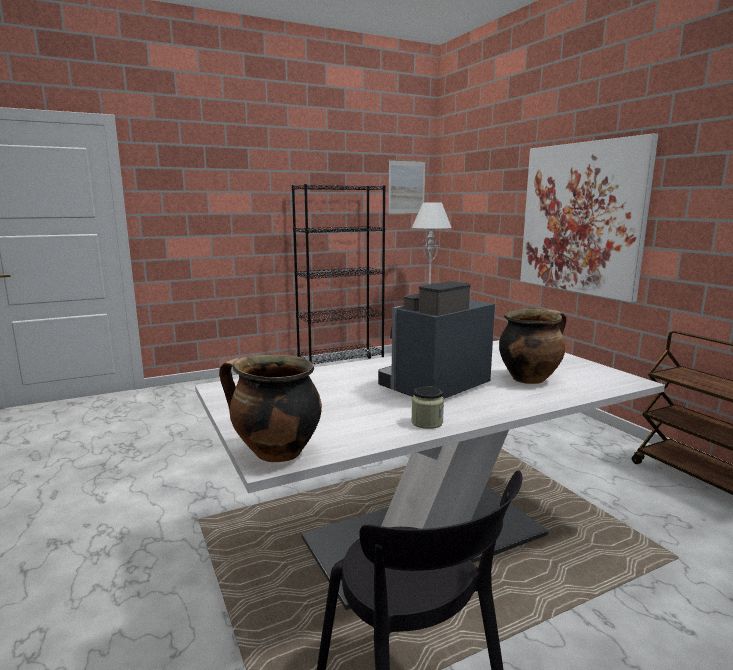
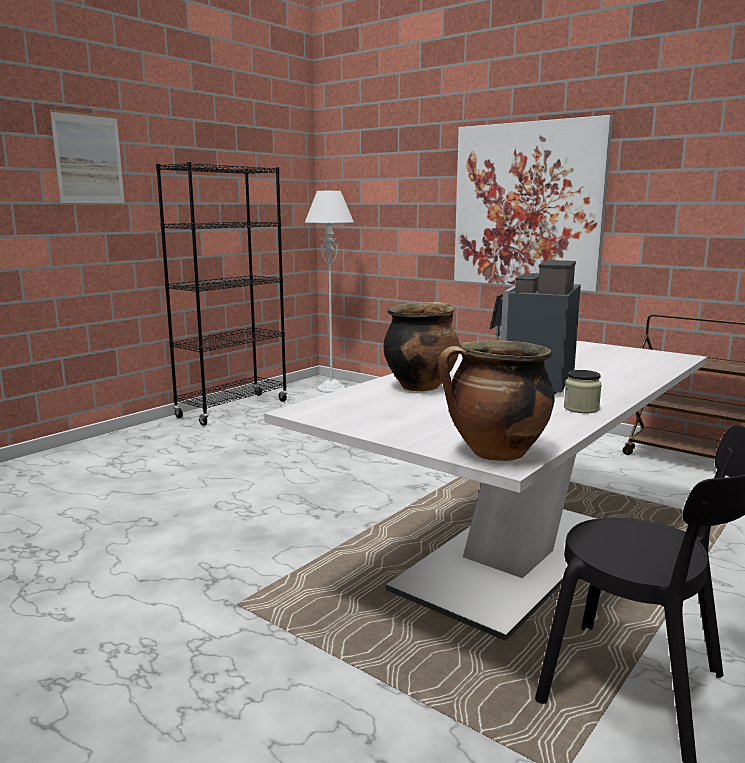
camera: 25 degrees left, 0 degrees up
(406, 187) = (286, 172): picture -> picture (89, 159)
(529, 378) = (597, 364): cooking pot -> cooking pot (420, 386)

